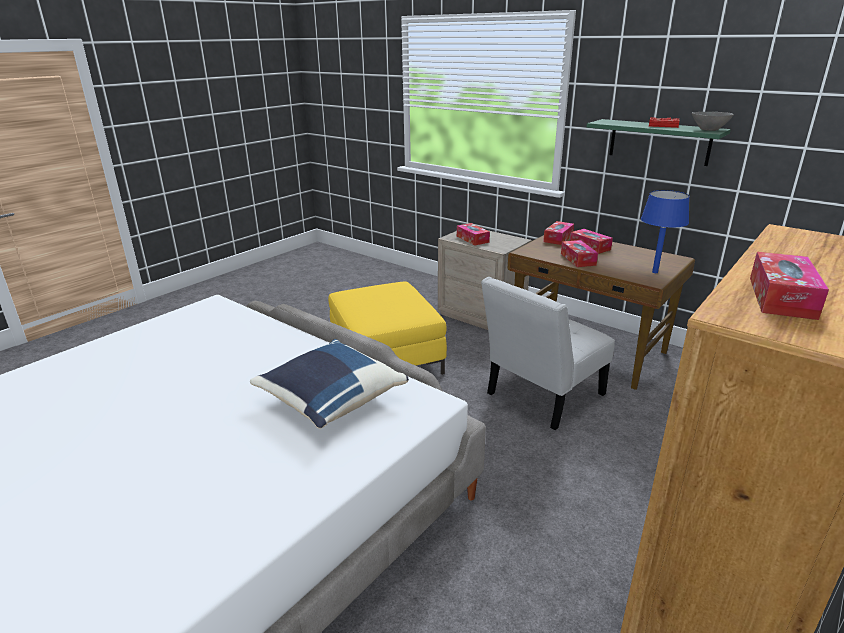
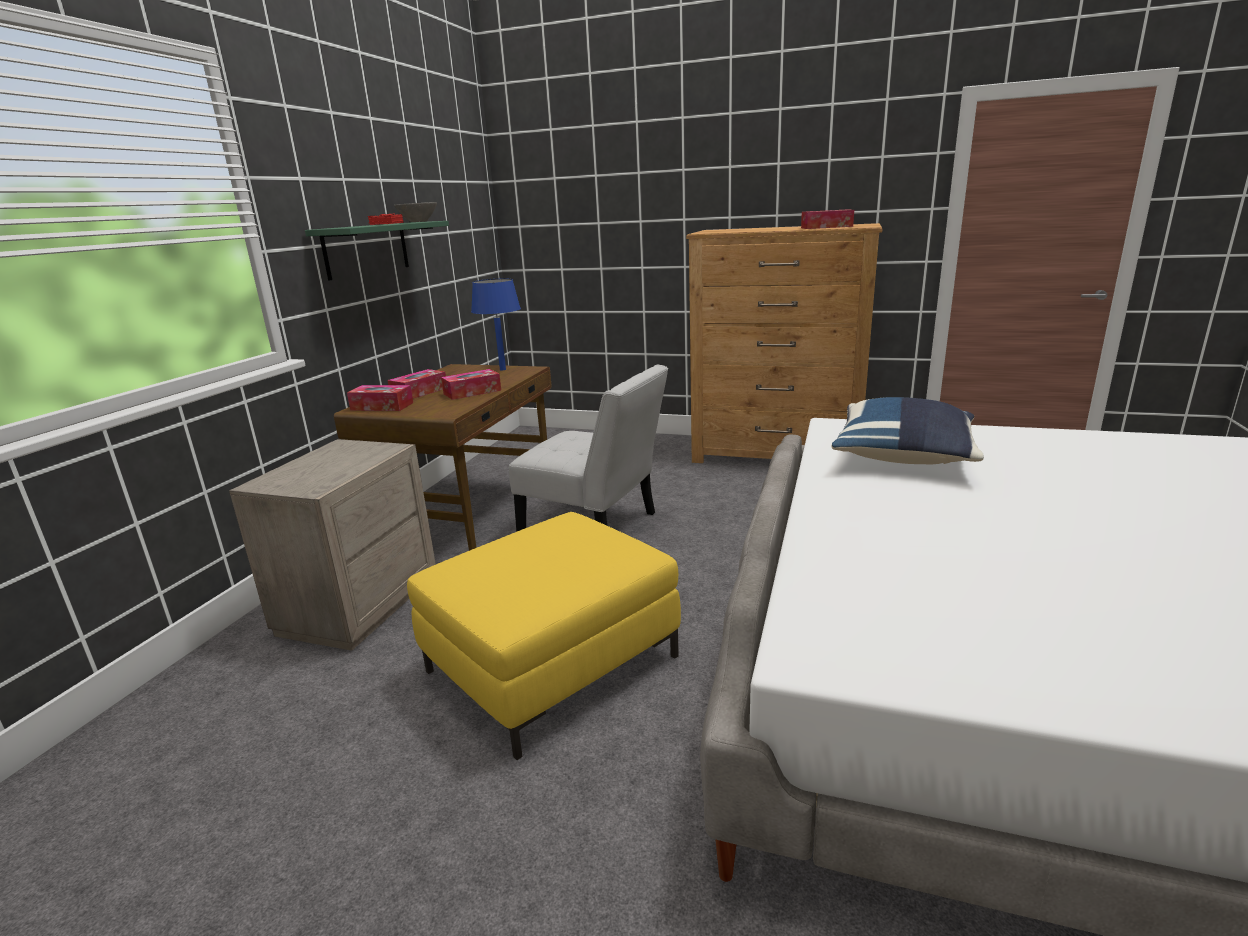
camera: 110 degrees left, 5 degrees down
(472, 239) = (330, 472): tissue box -> none

